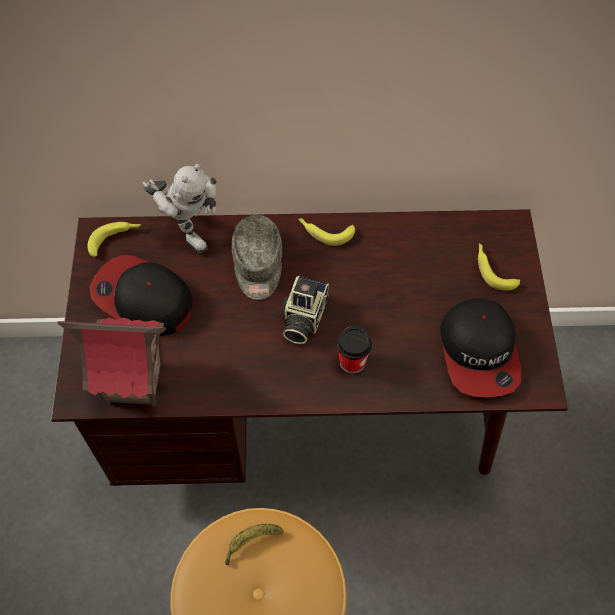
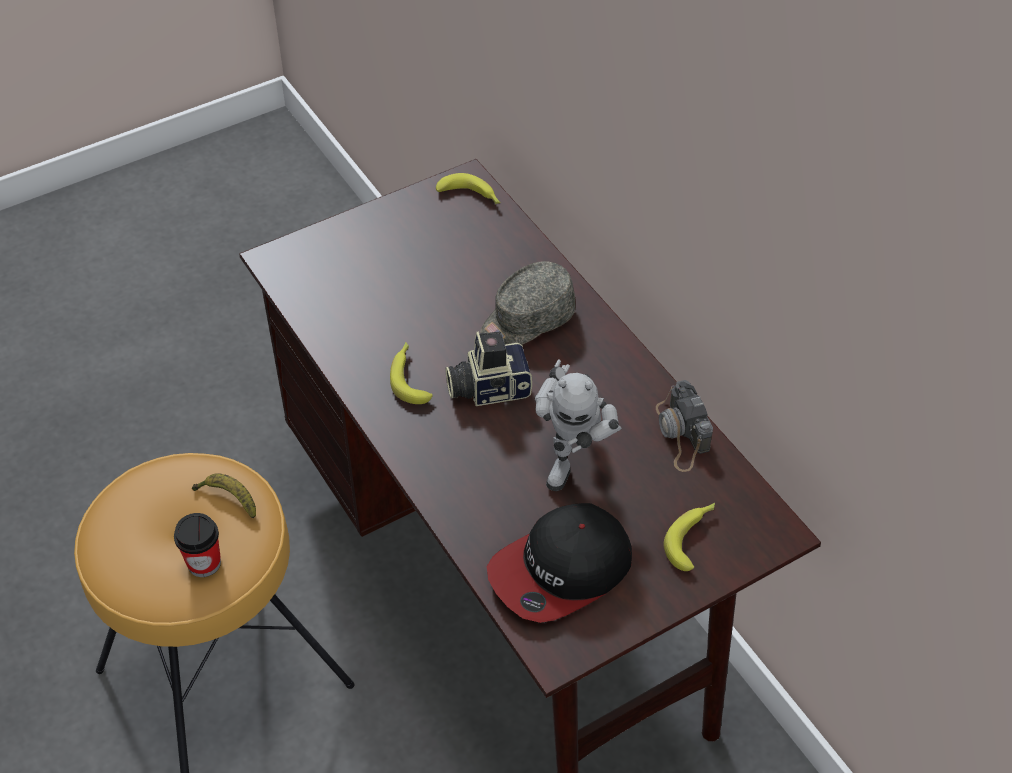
camera: 60 degrees right, 10 degrees down
(135, 383) = (316, 292): toy house -> none
(142, 298) = (417, 251): cap -> none
(187, 229) = (527, 244): toy robot -> toy robot (573, 457)
(325, 231) = (617, 356): banana -> banana (410, 377)
(352, 362) = (463, 455): cup -> cup (204, 563)
(410, 232) = (681, 434): none -> camera

